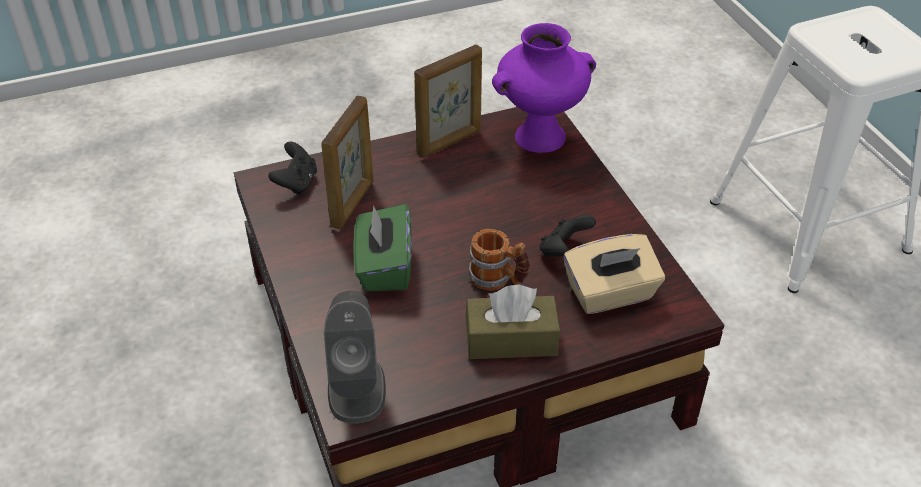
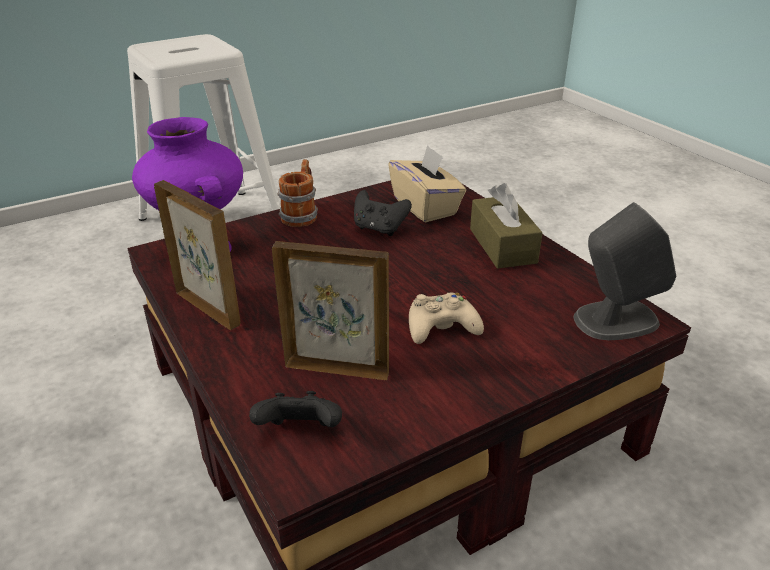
camera: 100 degrees left, 10 degrees down
(384, 267) = (441, 327): green tissue box -> beige game controller
(498, 279) = (430, 258): mug -> mug (302, 214)

